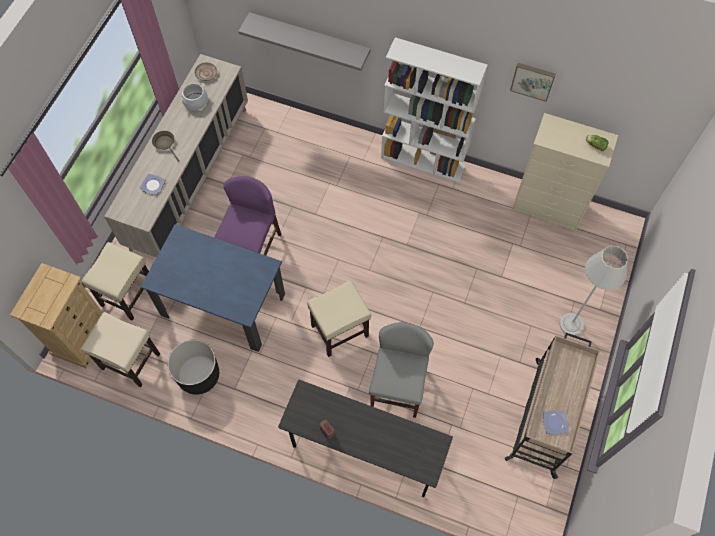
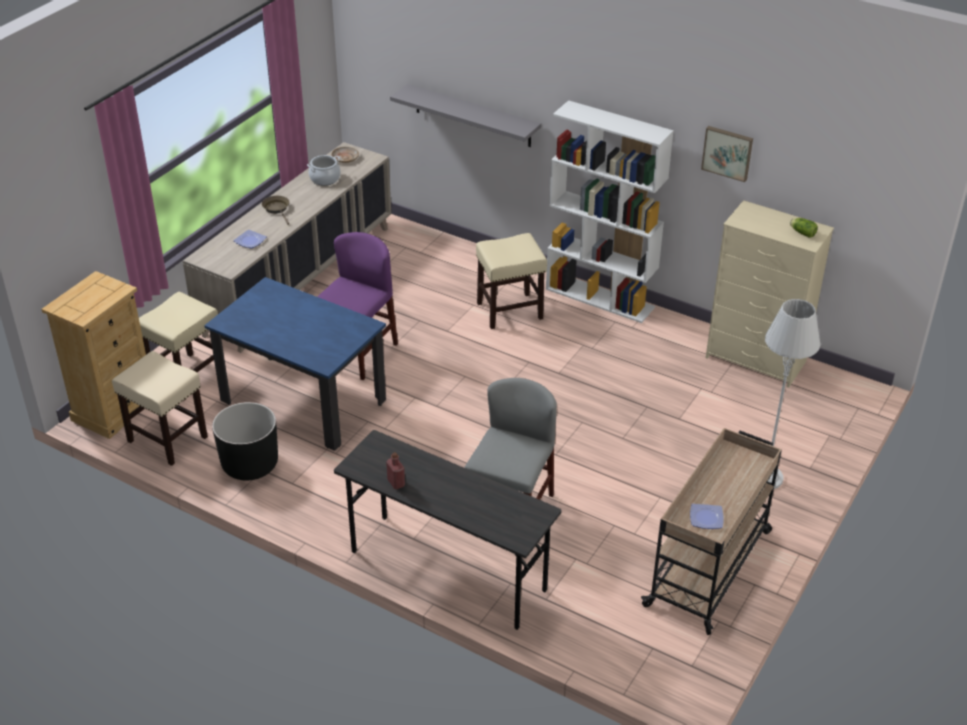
camera: 10 degrees right, 25 degrees down
(340, 330) = (448, 444): beige stool -> beige stool (510, 310)

